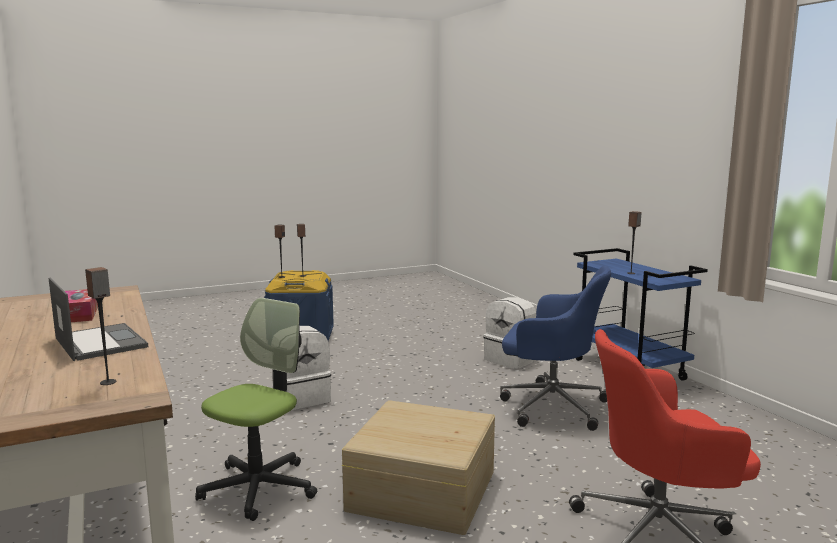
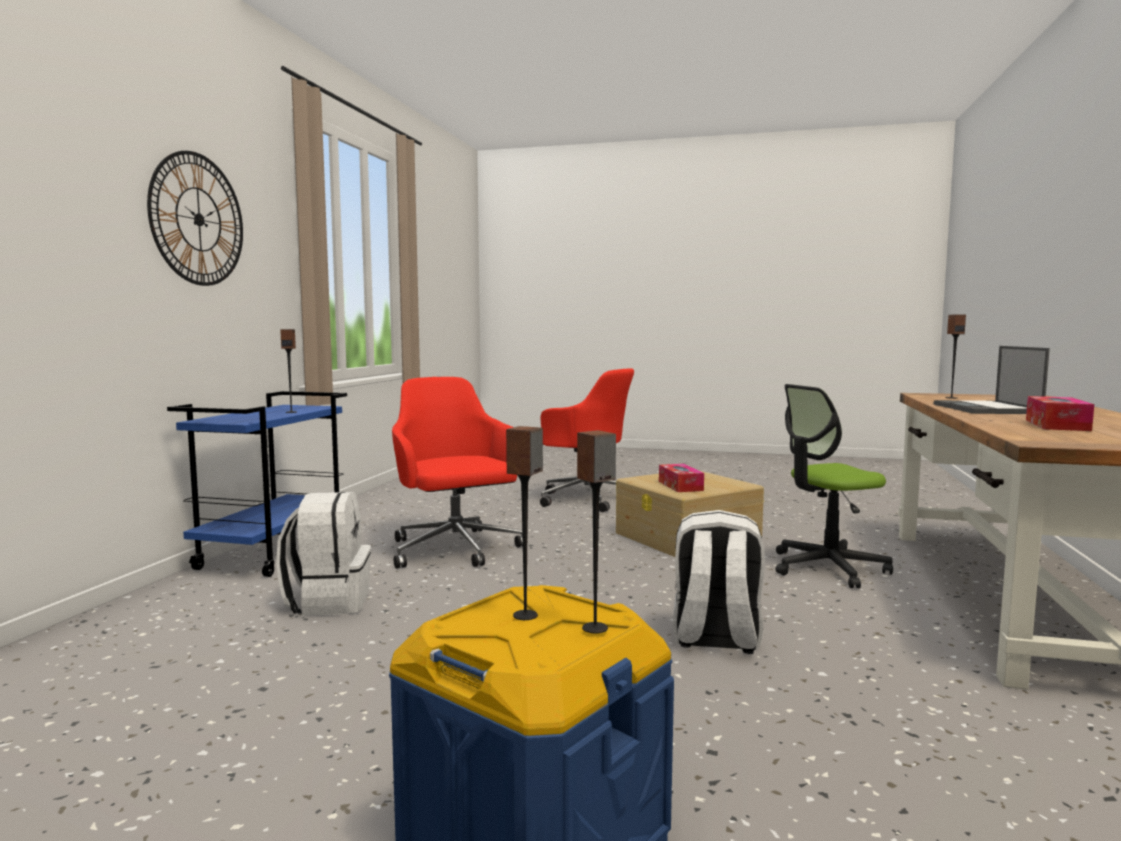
camera: 140 degrees left, 5 degrees down
(416, 417) = (680, 486): none -> tissue box
(550, 406) = (455, 550): blue office chair -> red office chair
(664, 130) = (198, 219): none -> wall clock

